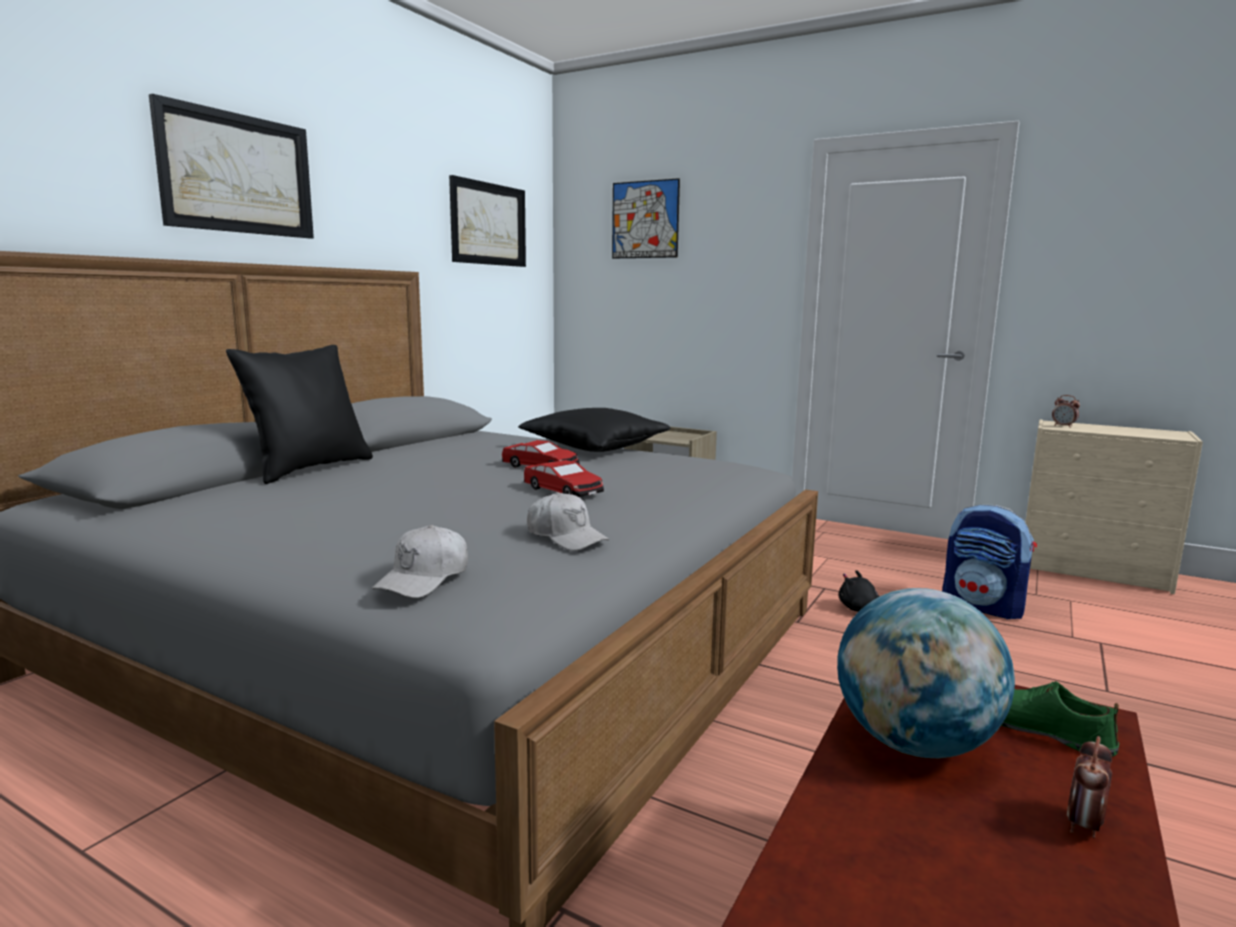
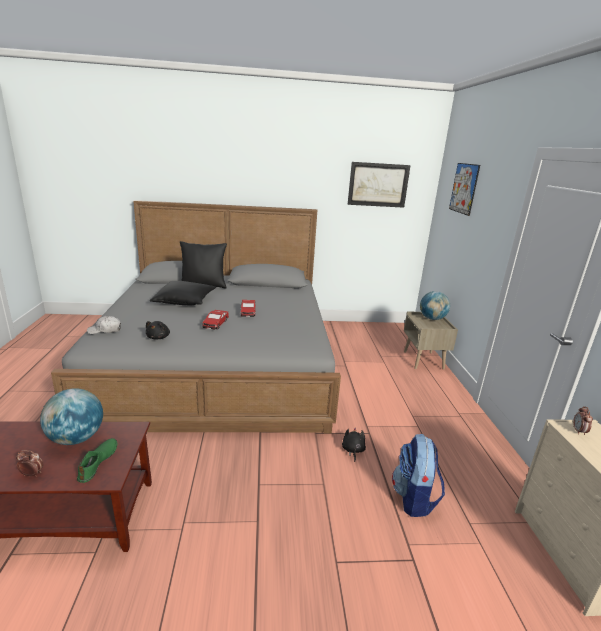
camera: 55 degrees right, 10 degrees up
(237, 174) = (235, 171): picture -> none
(566, 537) = (159, 337): white cap -> black plush toy
(594, 448) = (297, 312): black pillow -> black pillow (185, 301)
(661, 433) = (432, 319): none -> globe

